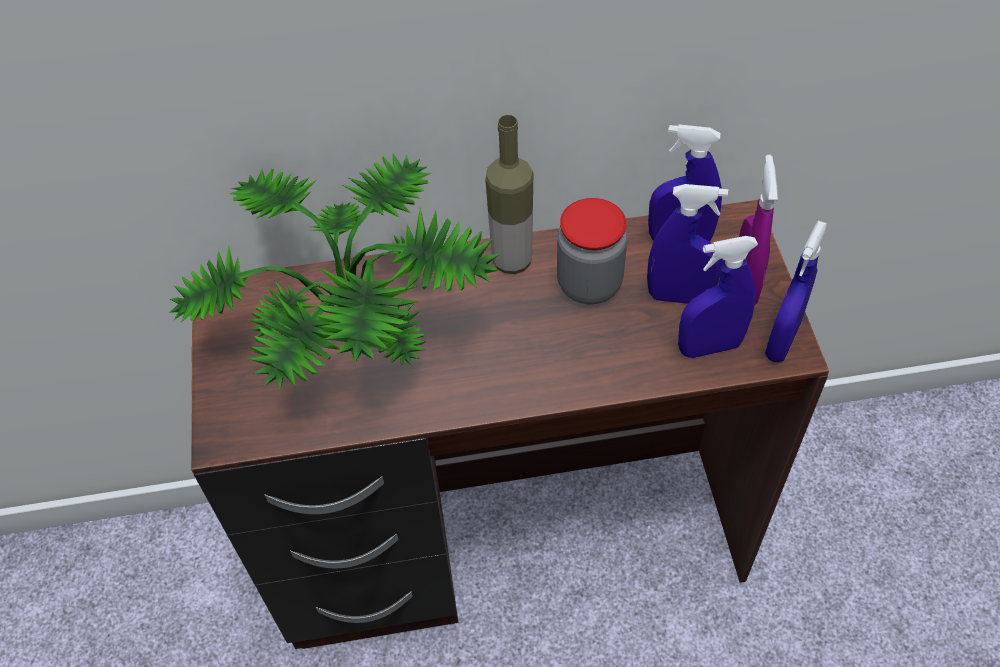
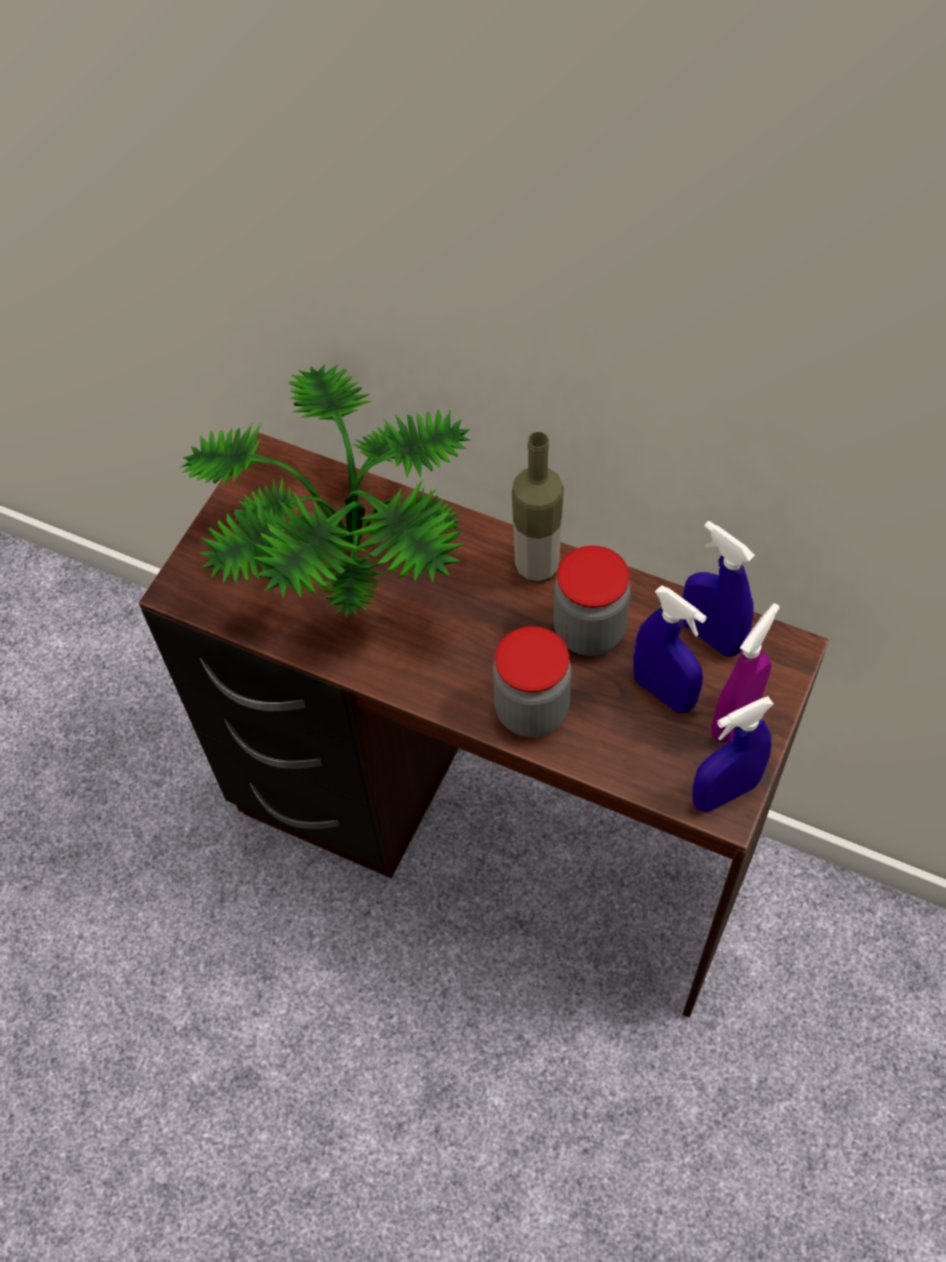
camera: 35 degrees right, 5 degrees up
(594, 364) = (531, 710): none -> jar
(709, 347) = (650, 757): blue spray bottle -> none

